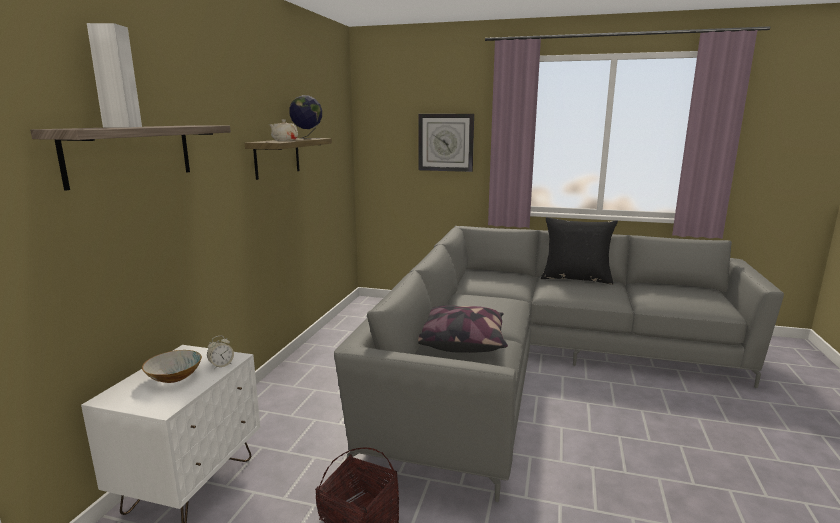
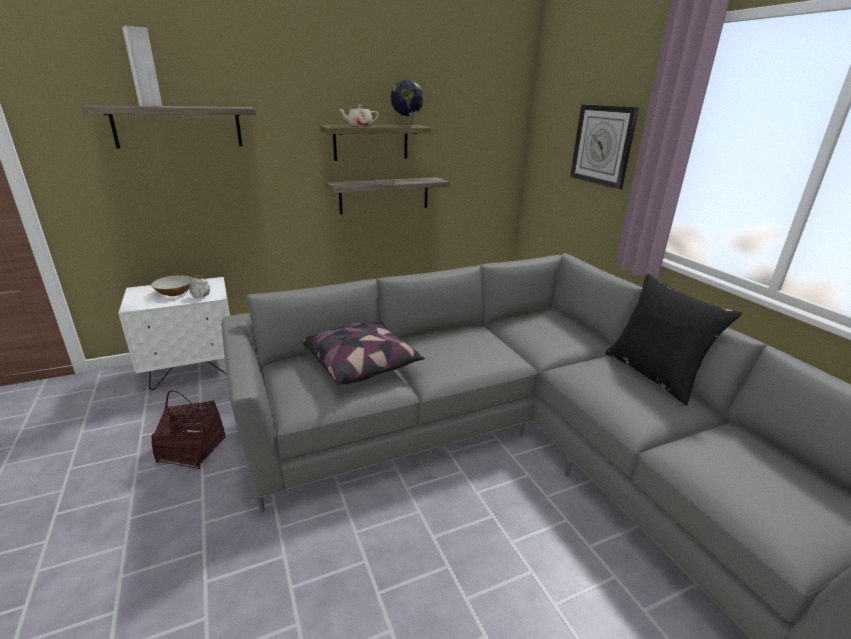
camera: 50 degrees right, 10 degrees up
(288, 210) = (384, 195): none -> shelf

